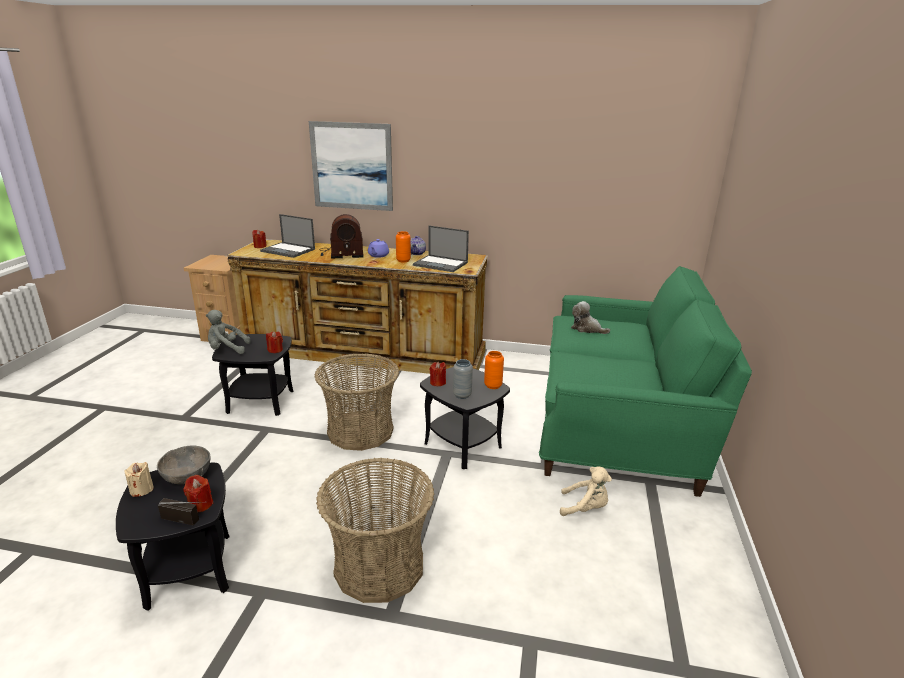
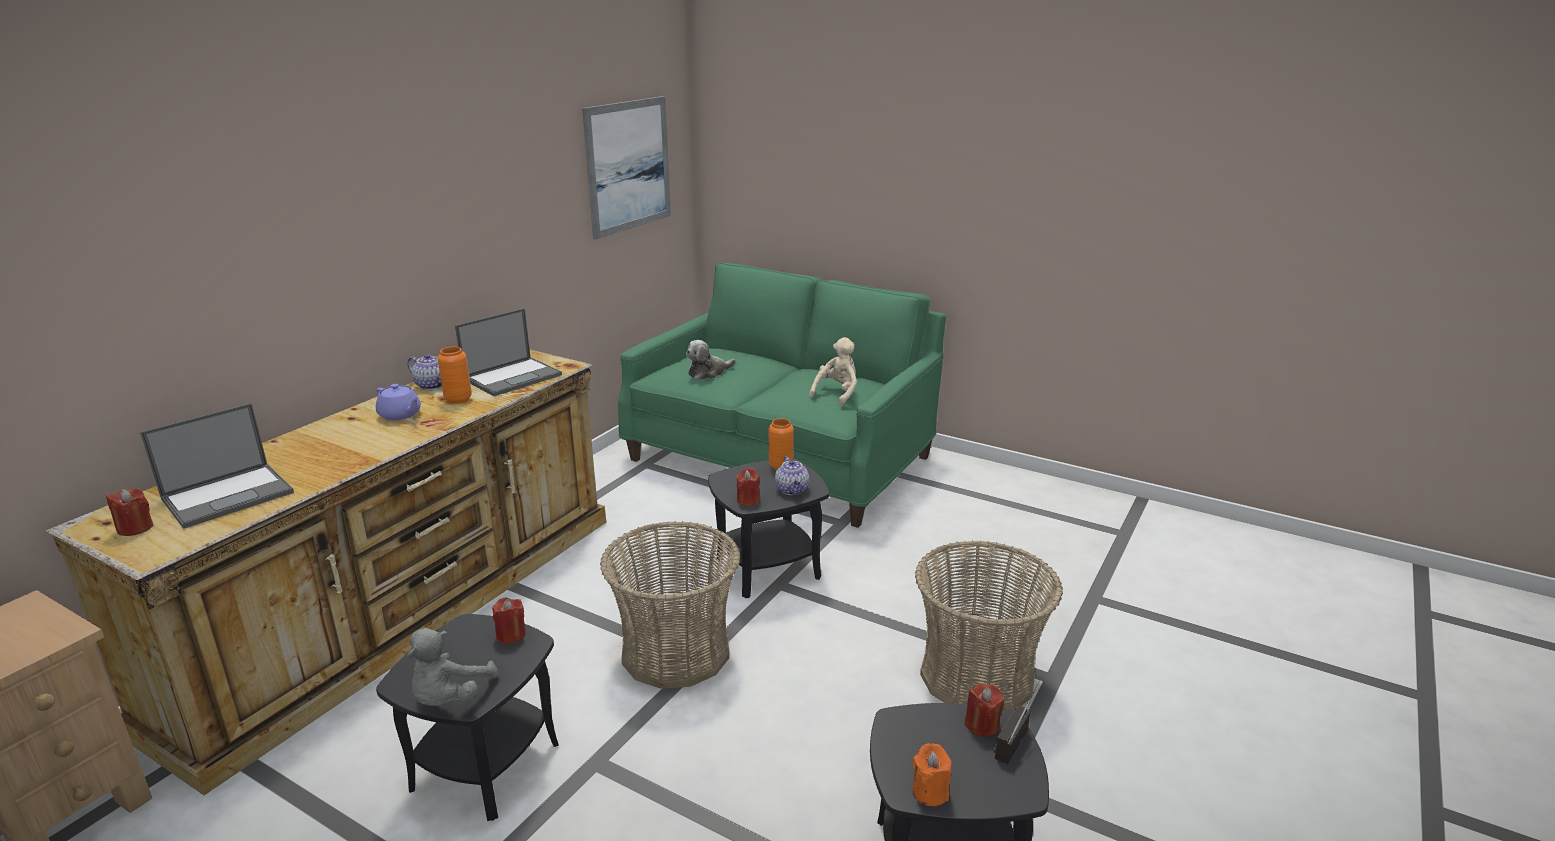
camera: 70 degrees left, 0 degrees up
(141, 490) = (930, 792): beige candle -> orange candle
(187, 476) = (906, 741): grey bowl -> none
(341, 253) = (338, 444): radio -> none
(352, 166) = (253, 269): picture -> picture (628, 165)
(462, 395) = (792, 490): grey vase -> teapot
(585, 508) = (922, 519): beige plush toy -> beige plush toy (837, 394)

